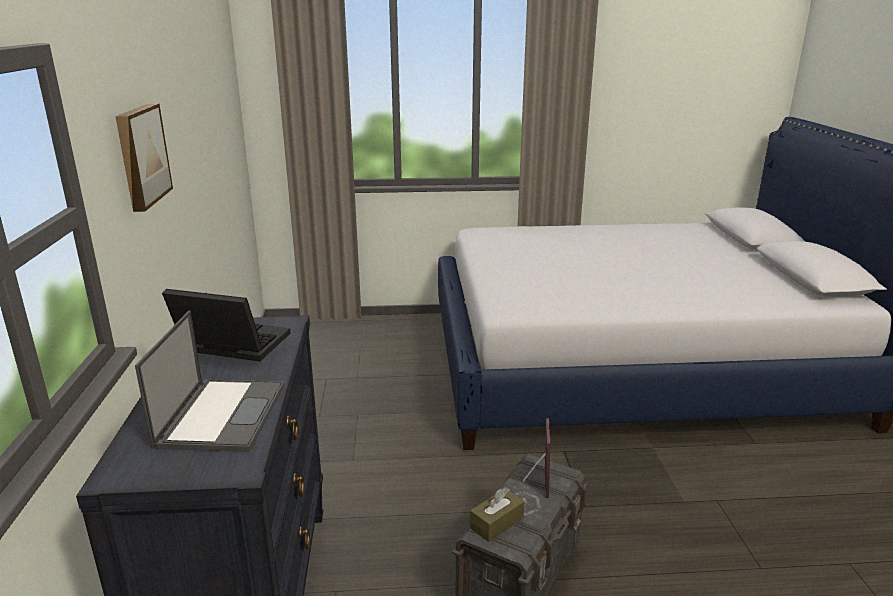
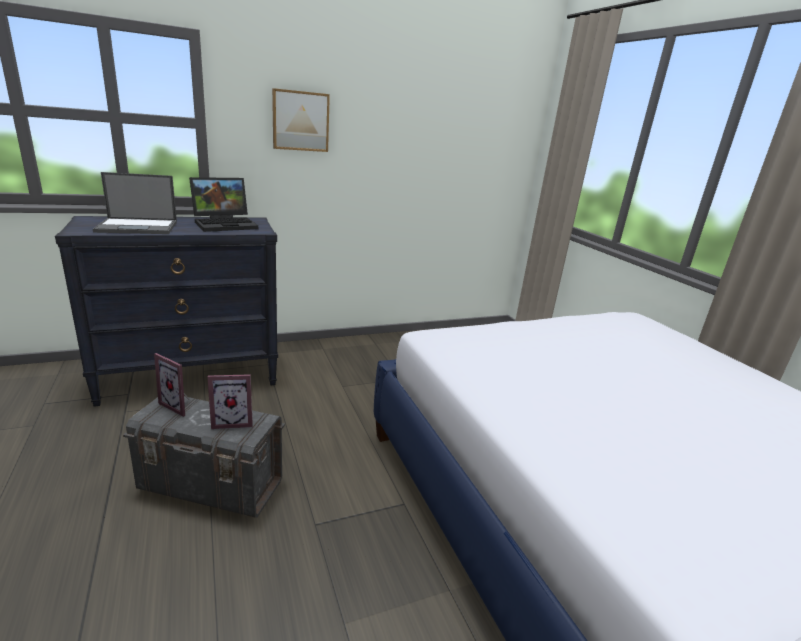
camera: 70 degrees right, 0 degrees up
(230, 346) = (226, 224): laptop -> laptop turned 60 degrees clockwise
(496, 523) = (180, 405): brown tissue box -> picture frame

